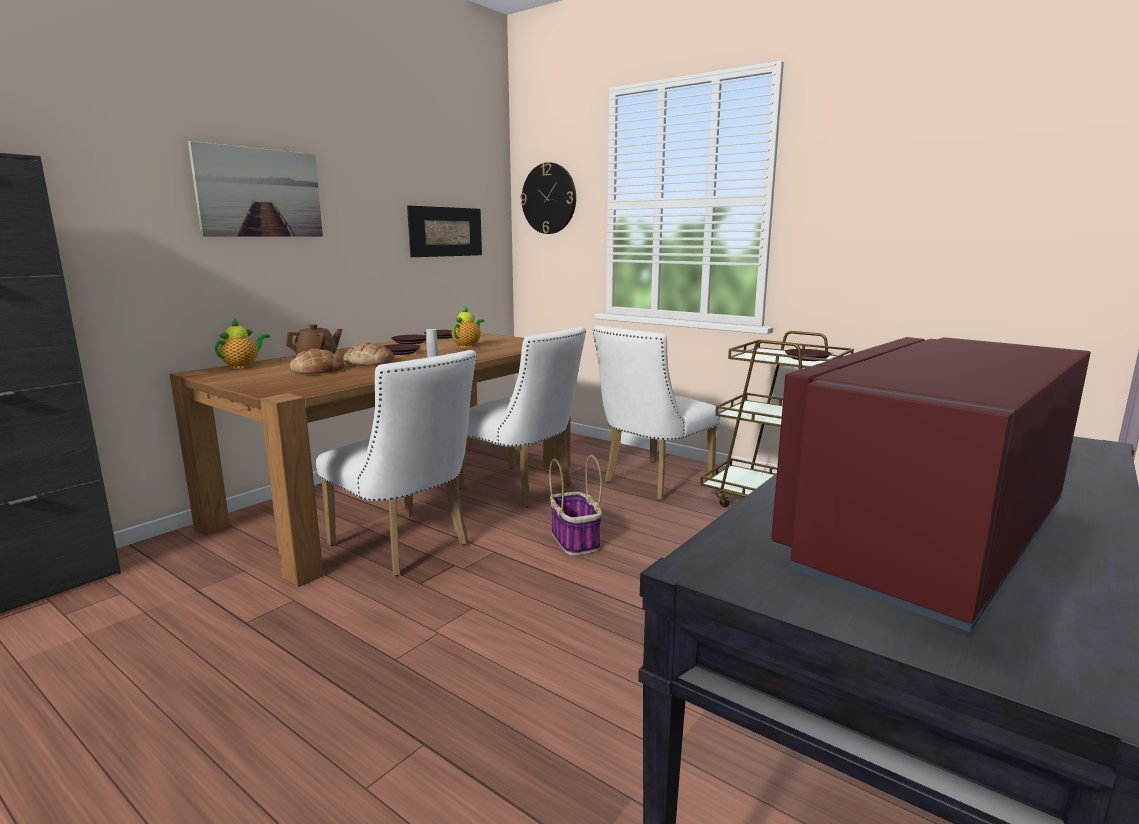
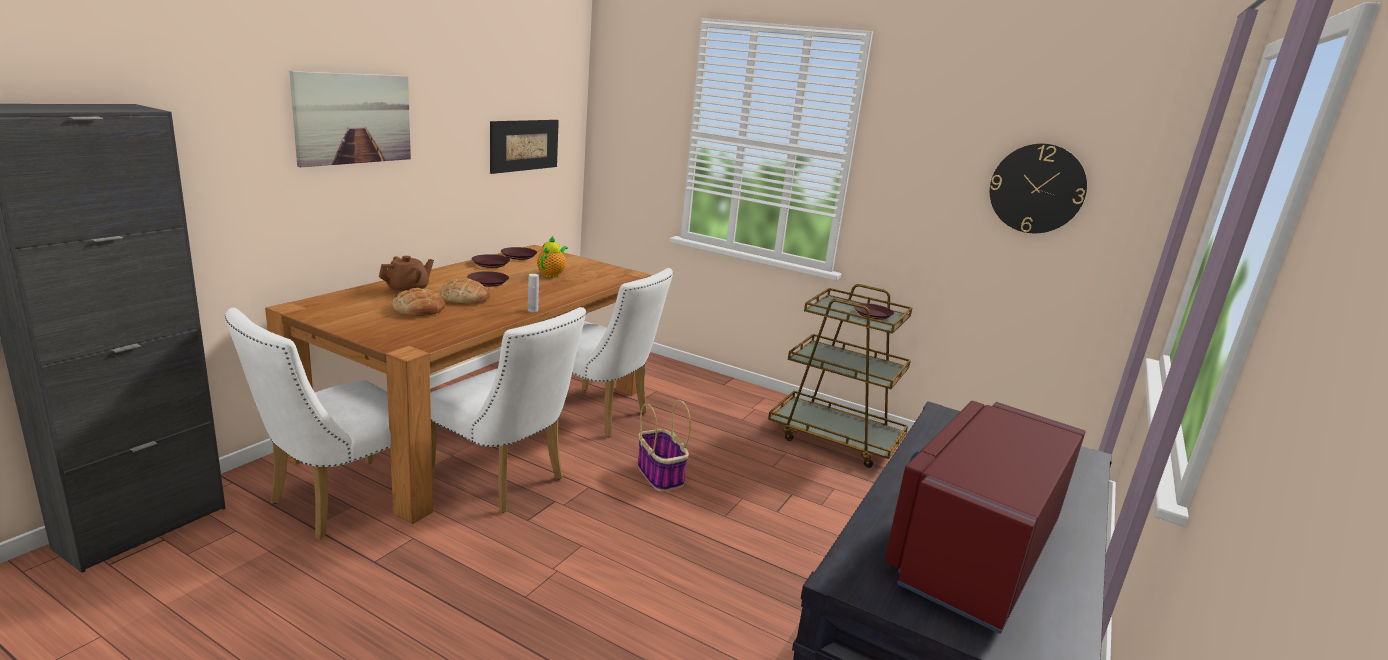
camera: 10 degrees left, 5 degrees up
(243, 366) = (337, 298): teapot -> none
(549, 198) = (629, 115): wall clock -> wall clock (1037, 188)
(651, 482) = (721, 411): white chair -> white chair (336, 503)

